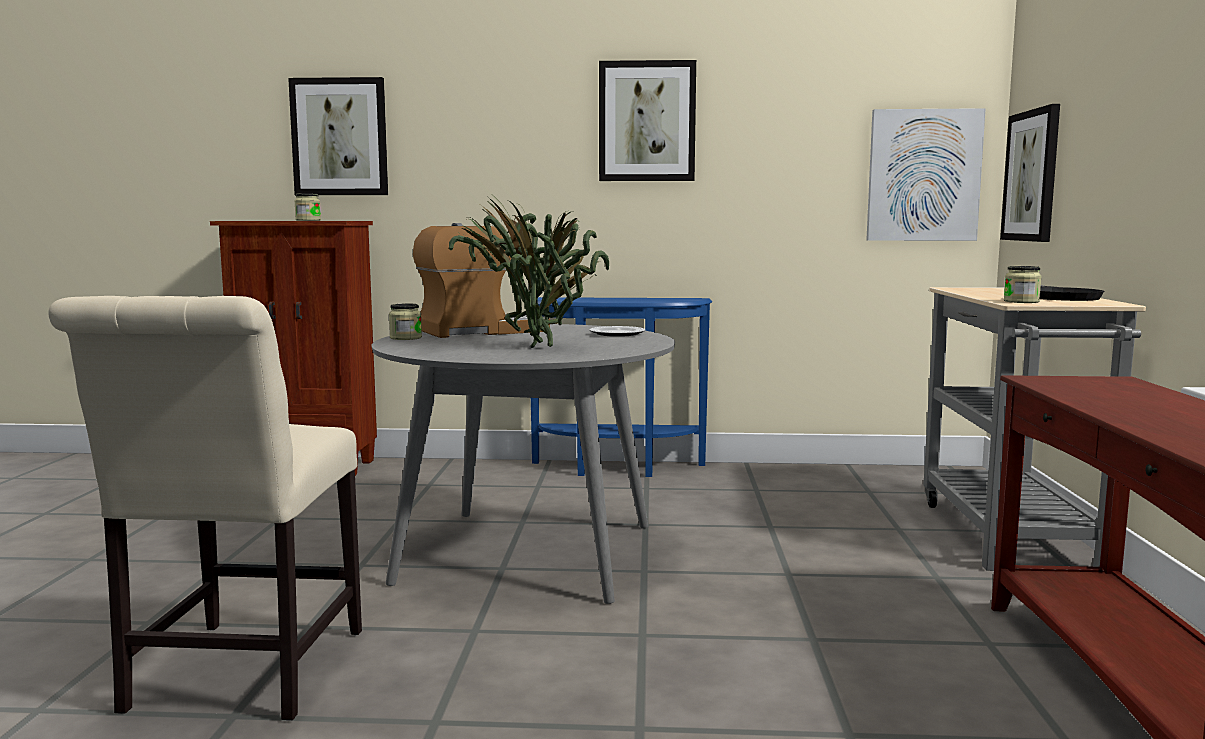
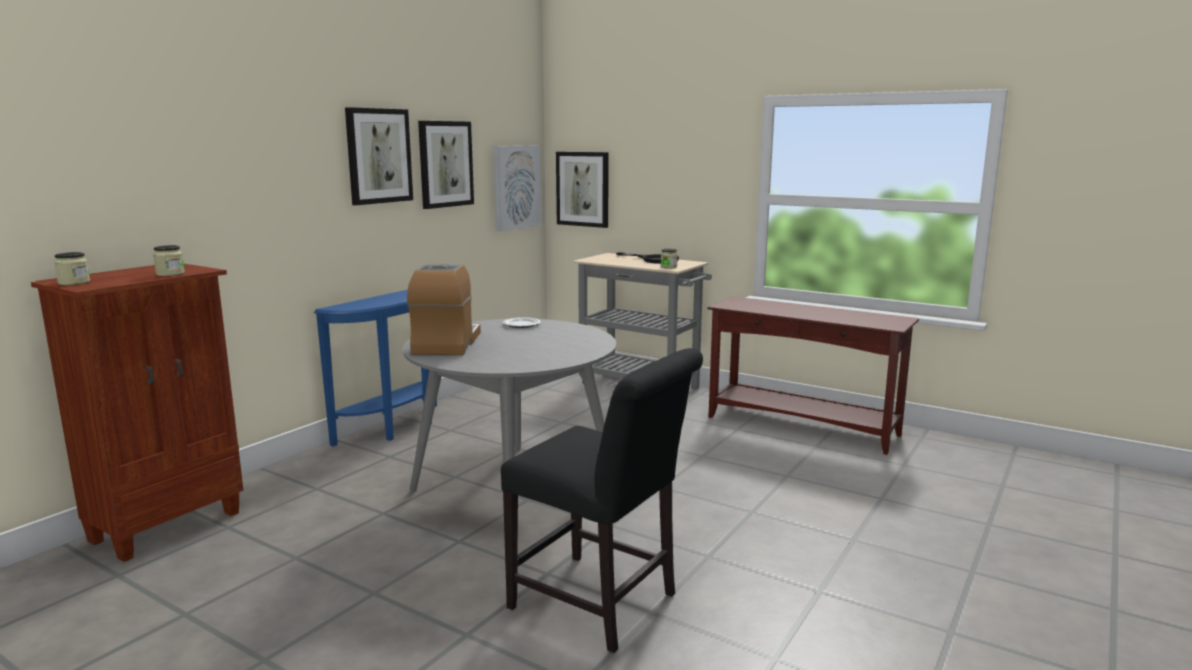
camera: 60 degrees left, 5 degrees up
(238, 678) = (601, 606): beige chair -> black chair
(340, 137) = (124, 177): picture -> picture (445, 164)
(405, 338) = (446, 361): jar -> jar (74, 282)
(536, 346) = (545, 344): potted plant -> none

